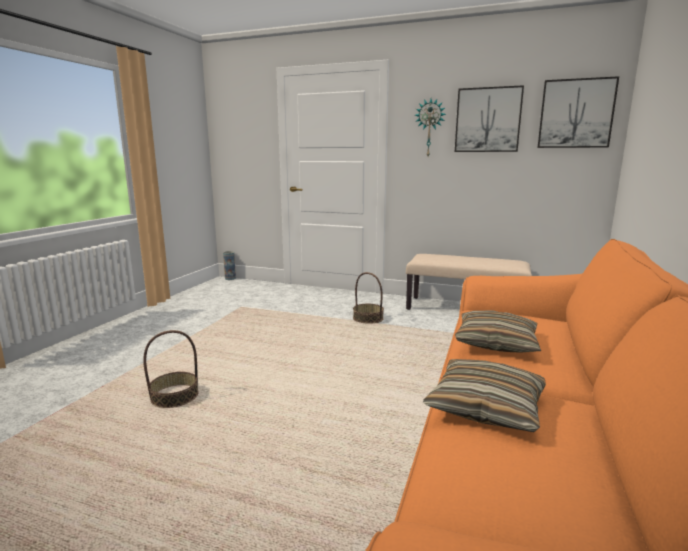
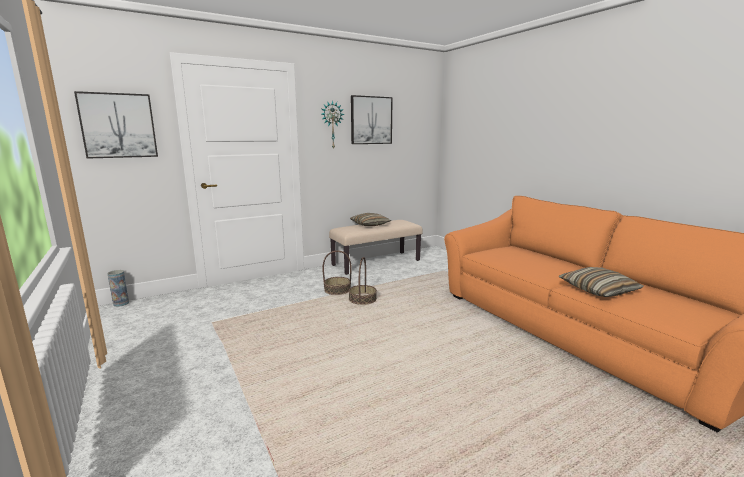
camera: 50 degrees left, 0 degrees up
(175, 396) = (349, 408): basket -> basket (362, 299)
(496, 343) = (527, 264): pillow -> pillow (370, 224)
(576, 114) = (418, 118): picture -> picture (118, 125)

